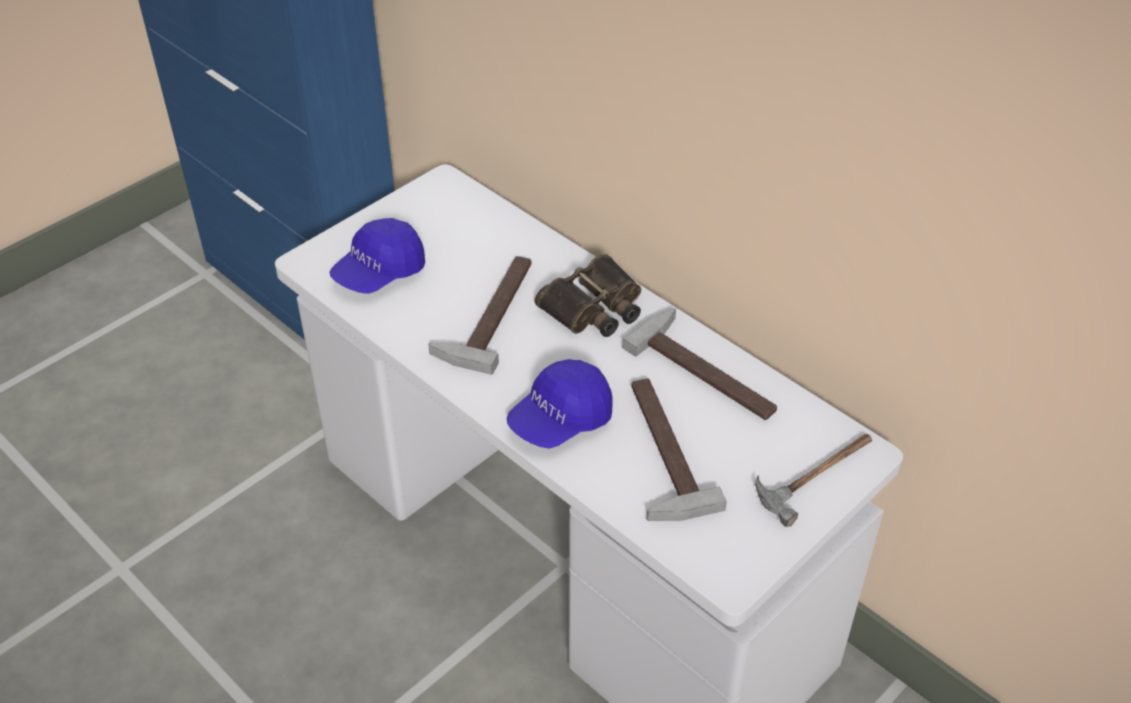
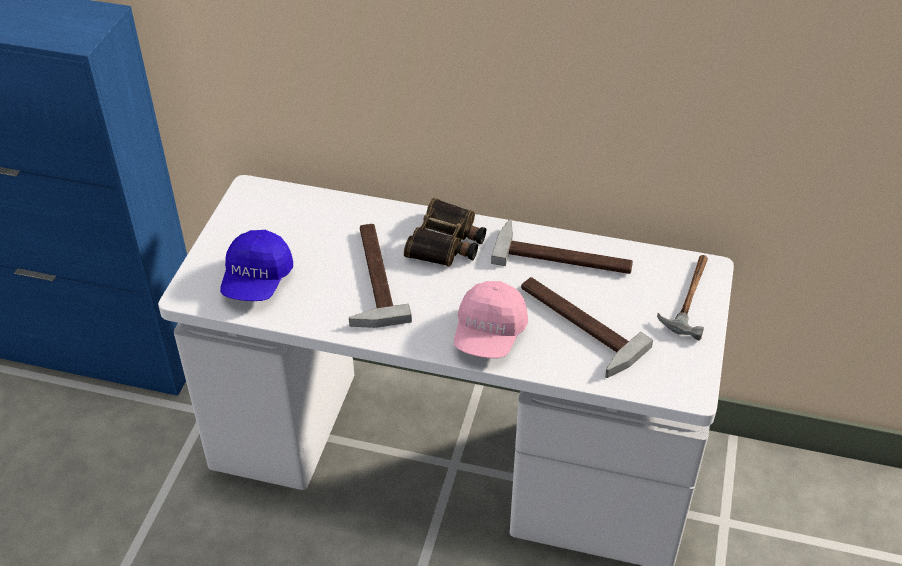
camera: 30 degrees left, 0 degrees up
(560, 420) = (489, 334): blue cap -> pink cap

